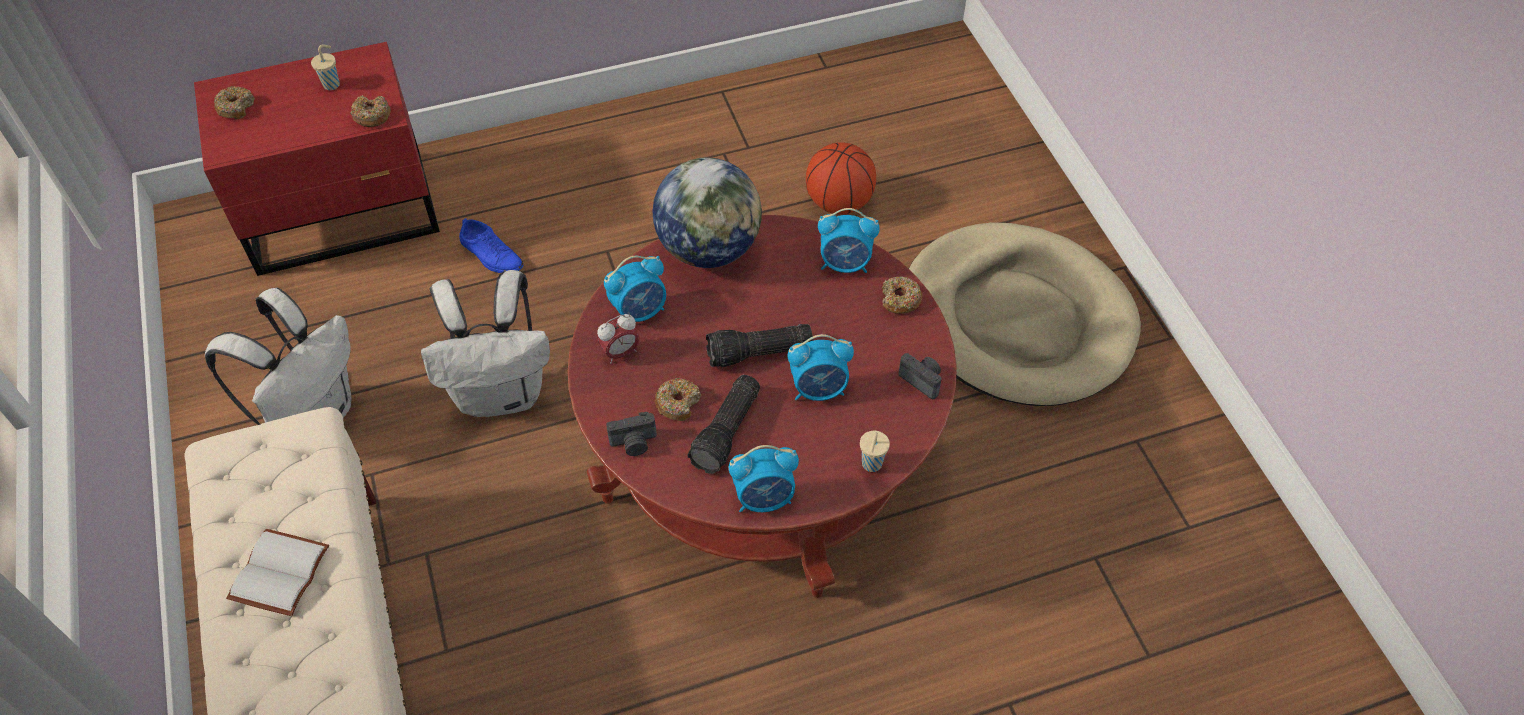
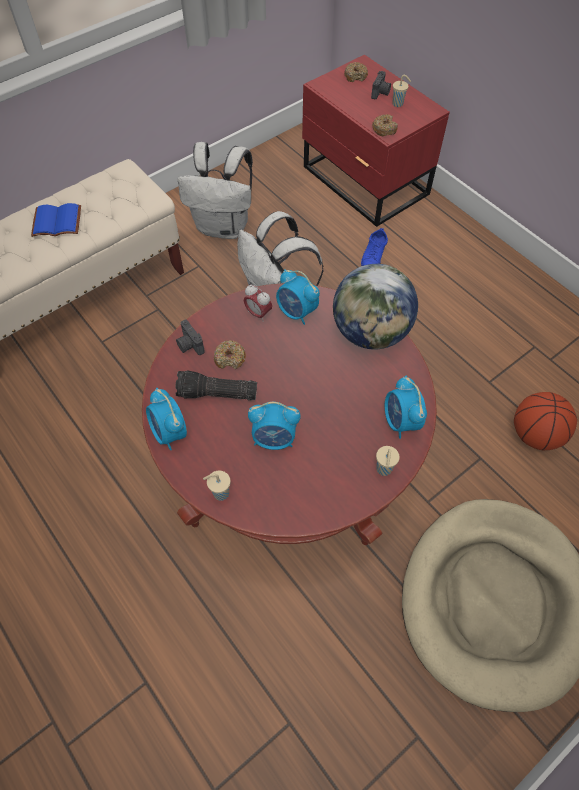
camera: 70 degrees right, 5 degrees up
(278, 571) = (58, 221): white book -> blue book
(758, 354) = (290, 391): flashlight -> none
(819, 389) = (274, 439): alarm clock -> alarm clock turned 60 degrees counterclockwise
(900, 300) = (383, 470): donut -> beige cup
(922, 380) = (312, 508): camera -> camera (381, 93)

